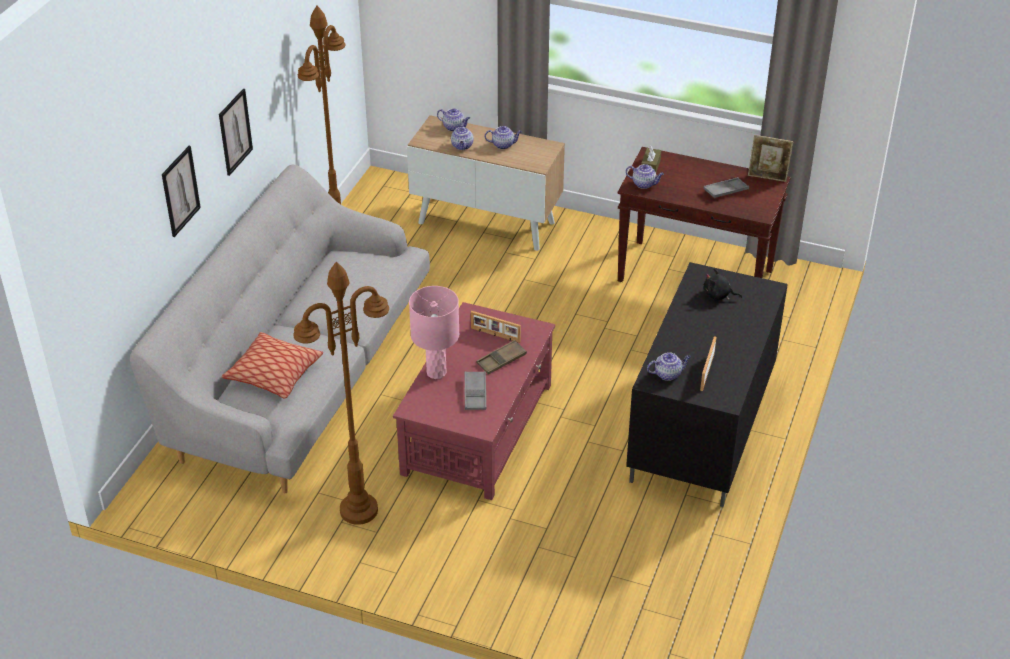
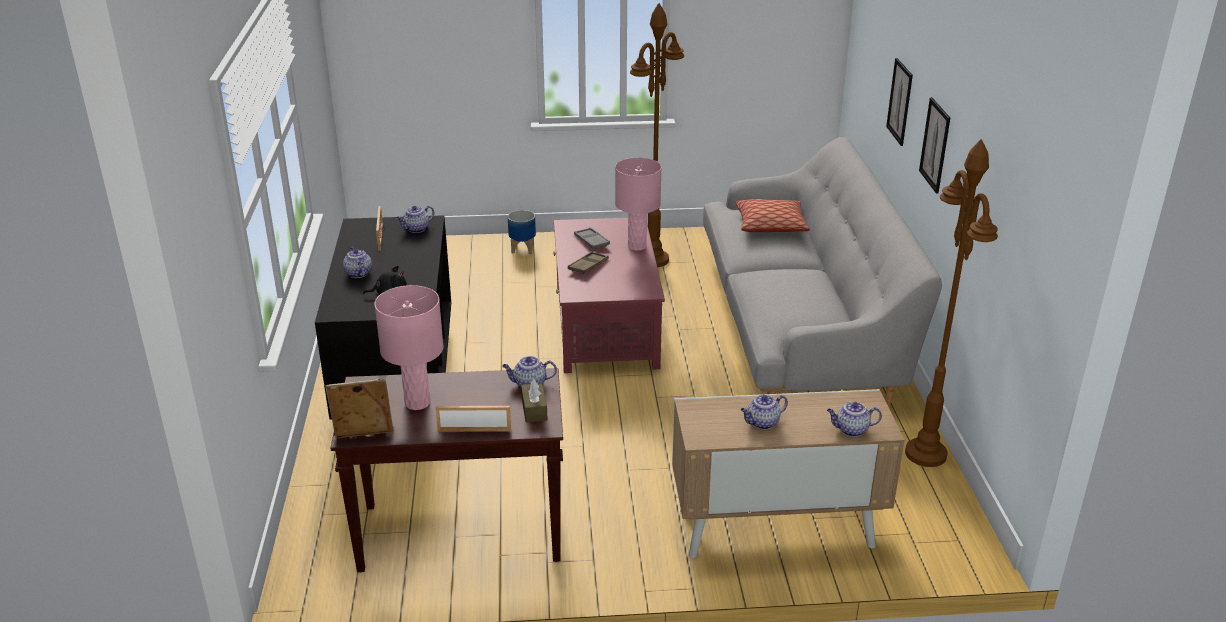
camera: 155 degrees right, 10 degrees down
(462, 146) = (811, 406): teapot -> teapot (358, 273)
(492, 583) = (522, 249): none -> planter
(495, 335) = (609, 281): picture frame -> picture frame (474, 429)
(725, 190) = (417, 403): grey tray -> pink table lamp

